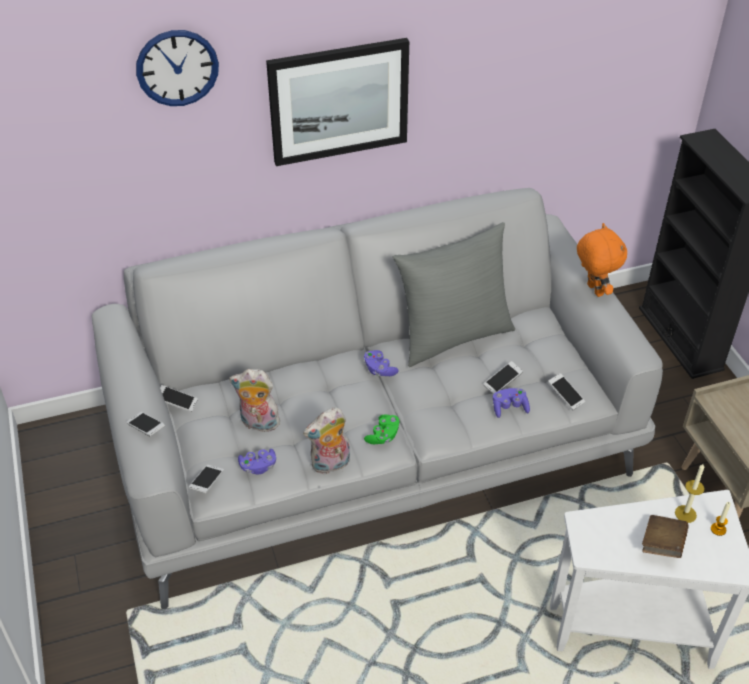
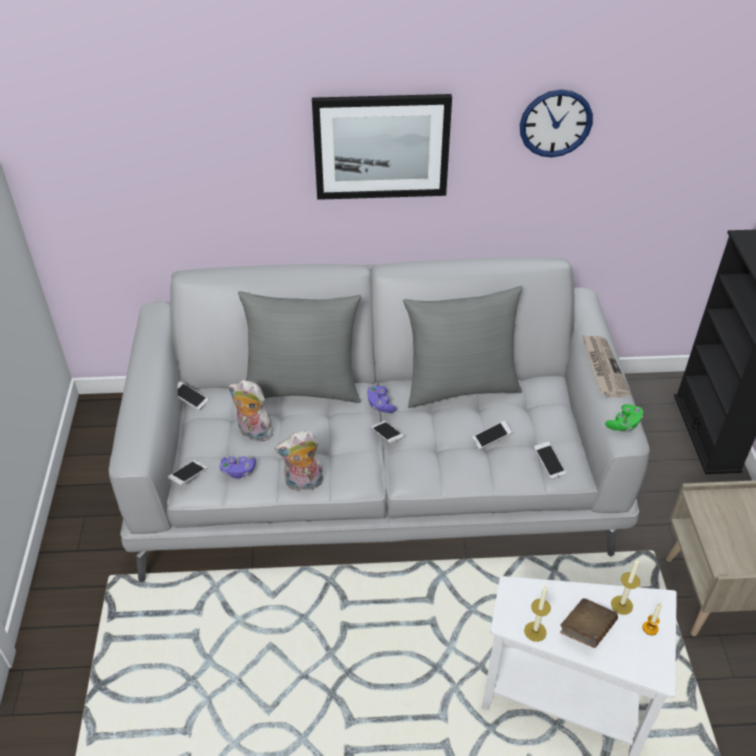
camera: 15 degrees right, 0 degrees up
(146, 428) = (143, 416): phone -> phone (387, 435)
(177, 68) = (227, 93): wall clock -> wall clock (555, 123)
(293, 367) = (303, 388): none -> grey pillow
(383, 436) = (361, 466): green game controller -> green game controller (624, 424)
(509, 408) = (489, 465): purple game controller -> none
(593, 290) = (603, 367): orange plush toy -> newspaper
(616, 557) = (535, 631): none -> candle

